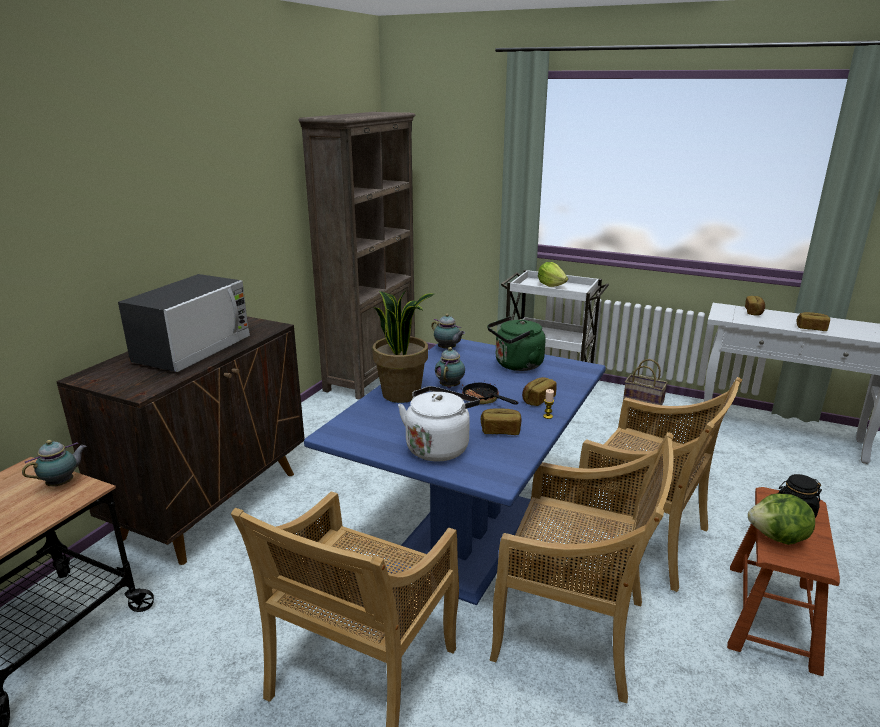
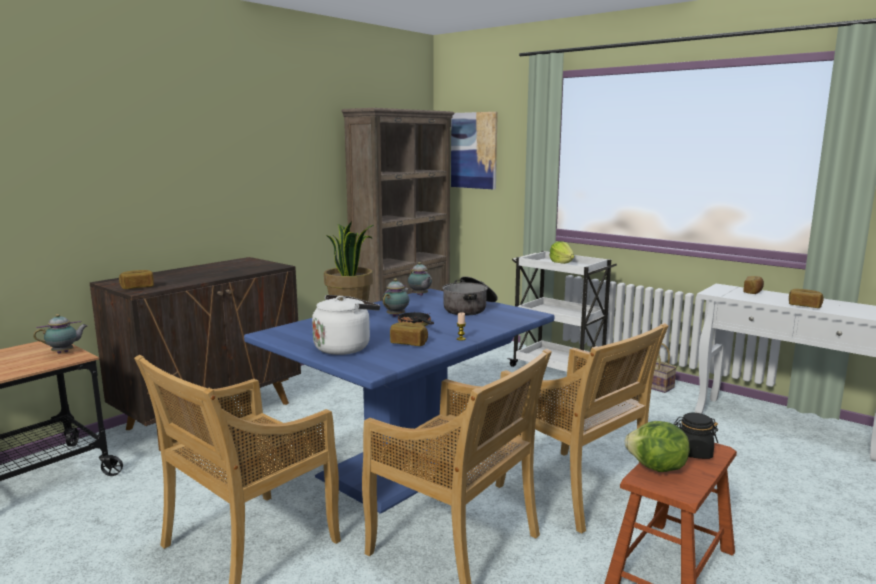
camera: 15 degrees right, 10 degrees down
(193, 350) = (202, 274): microwave -> none
(435, 156) = (474, 150): none -> picture
(516, 365) = (469, 308): green kettle -> cooking pot
(537, 399) = (464, 329): bread -> bread (137, 287)

